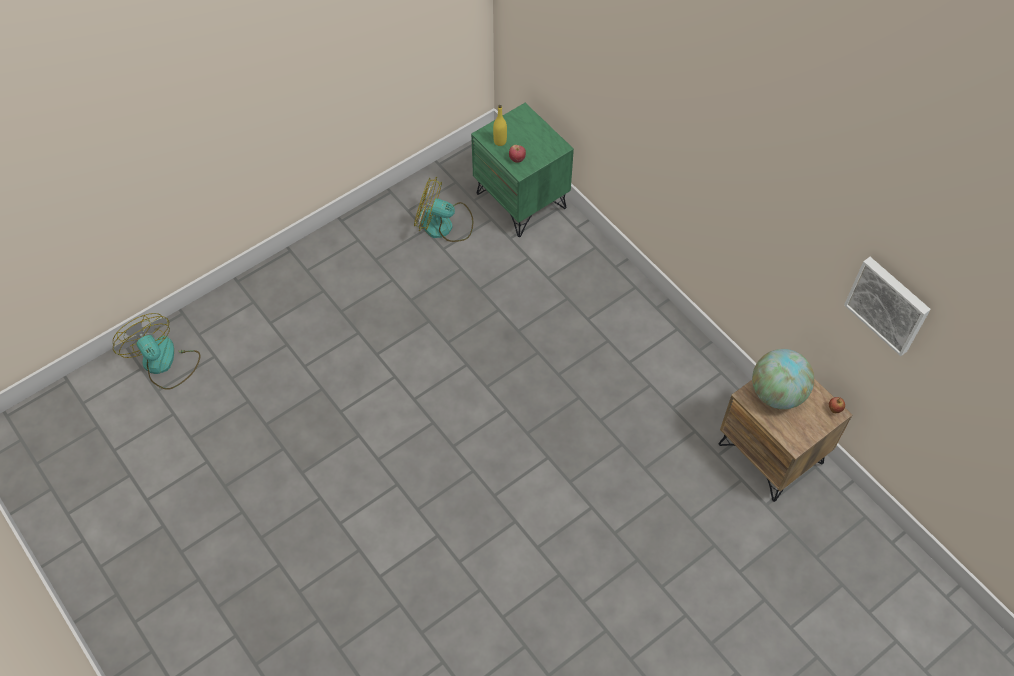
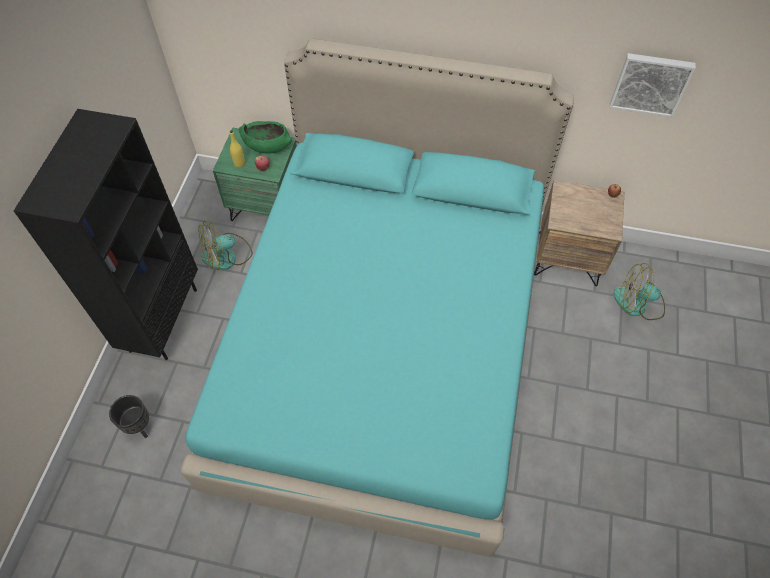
camera: 40 degrees left, 0 degrees up
(164, 363) = (91, 511): fan -> fan (638, 304)
(251, 324) = (140, 426): none -> black planter
(343, 245) = (163, 319): none -> black bookcase
(507, 407) = (384, 348): none -> turquoise bed
(540, 138) = (266, 144): none -> green bowl
(777, 393) = (572, 208): globe -> none

